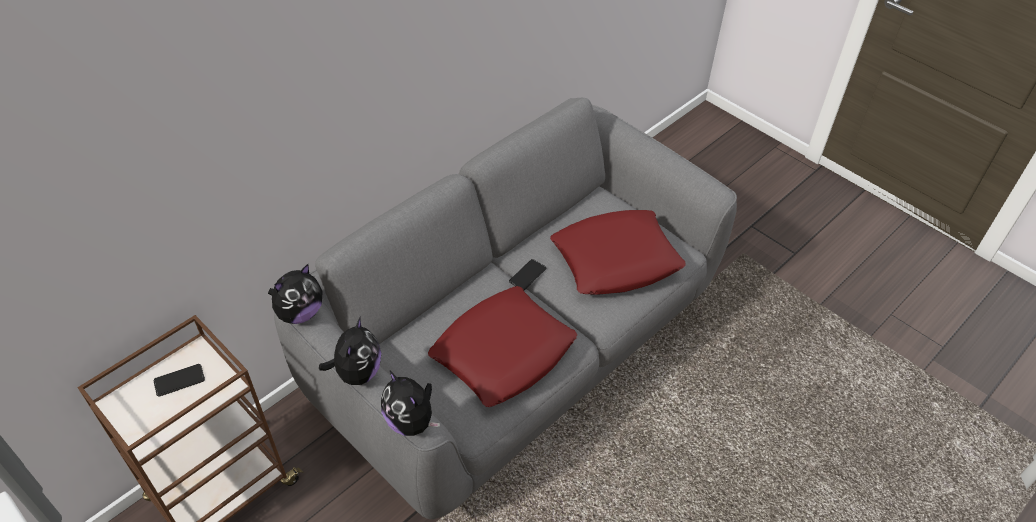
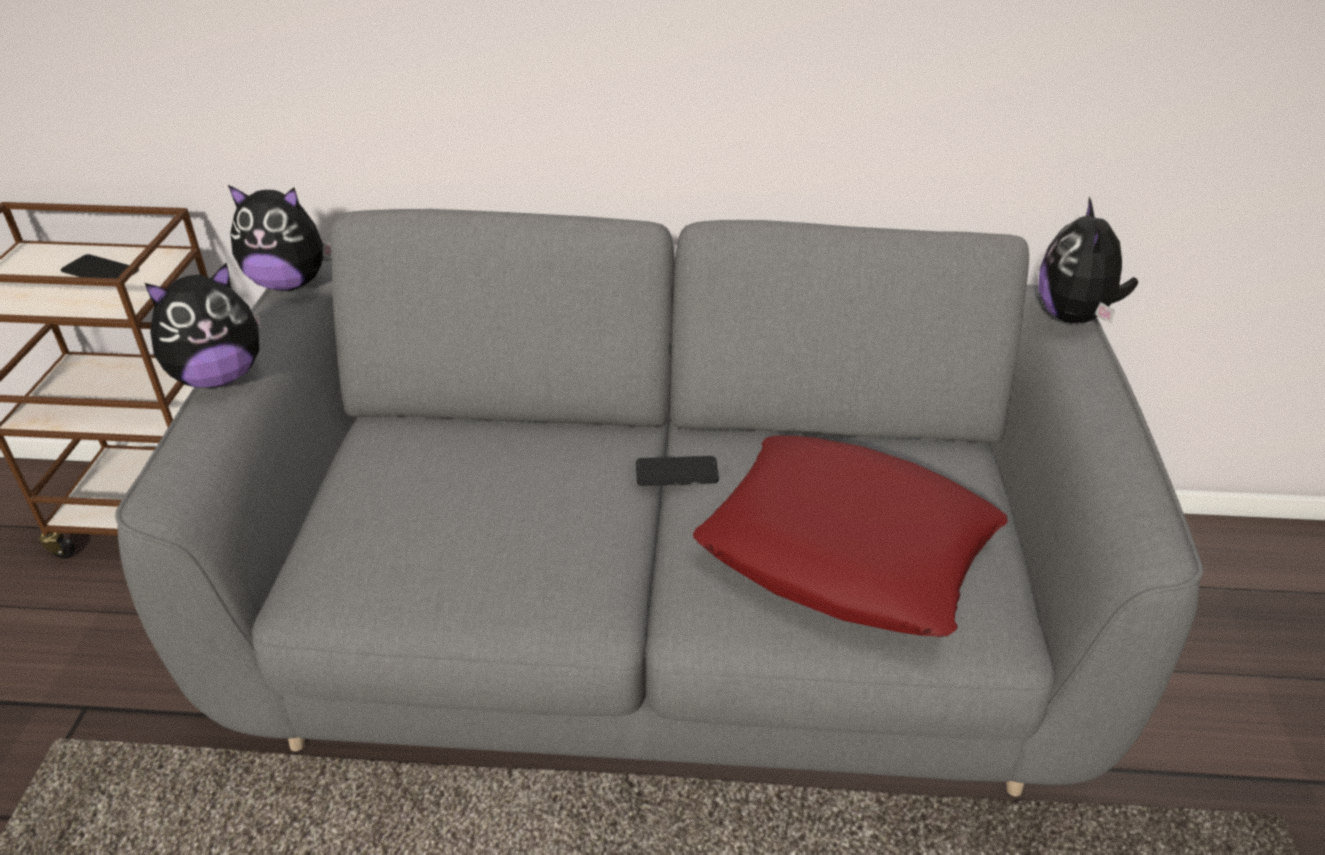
camera: 50 degrees right, 10 degrees down
(411, 421) = (164, 475): plush toy -> plush toy (1074, 317)
(503, 352) = (484, 536): red pillow -> none

